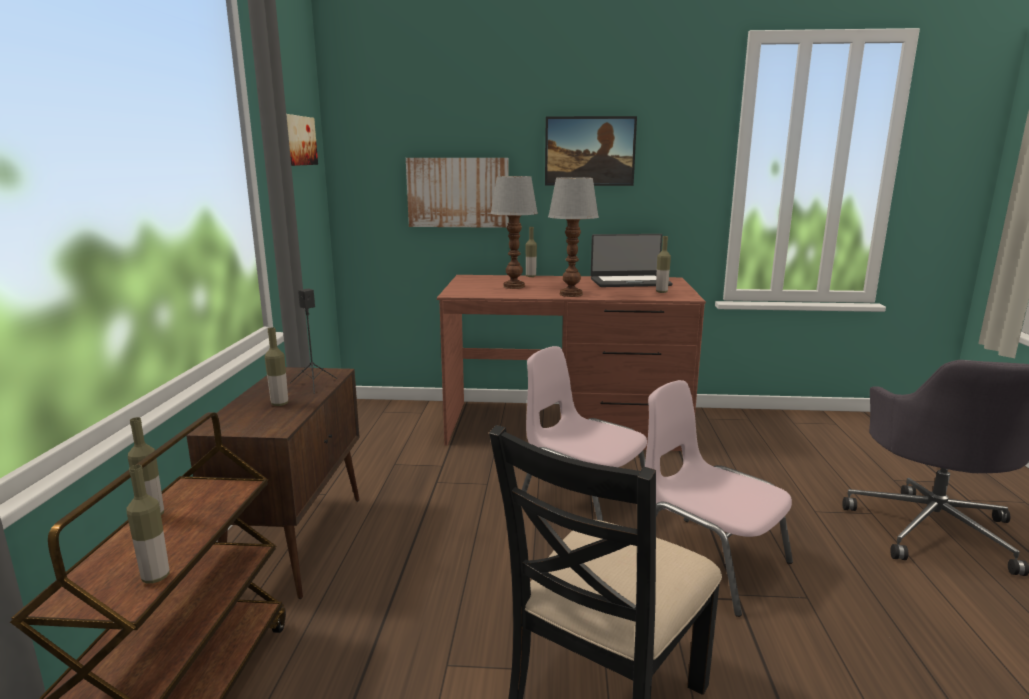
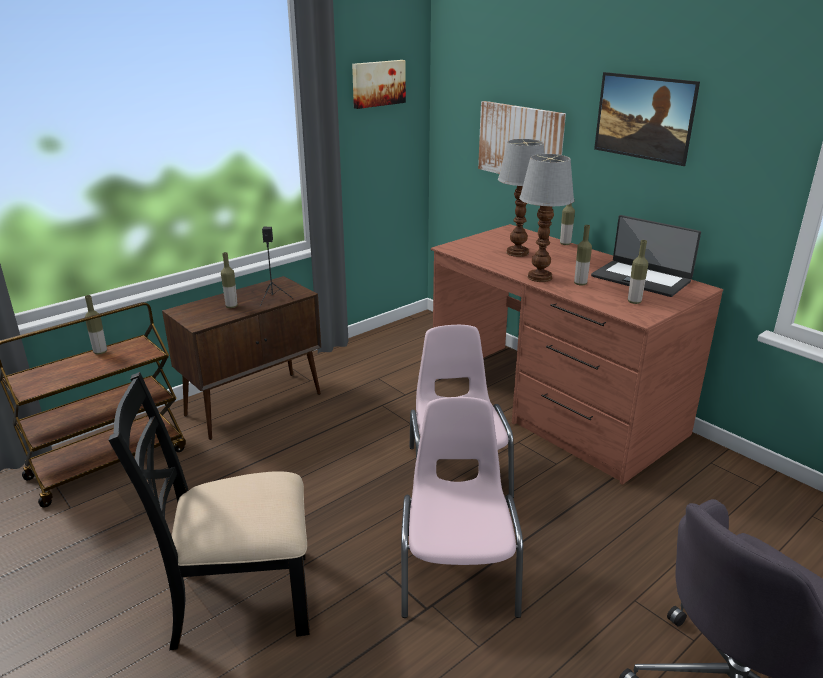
camera: 45 degrees right, 10 degrees up
(155, 577) = (53, 385): bottle -> bottle (580, 283)

